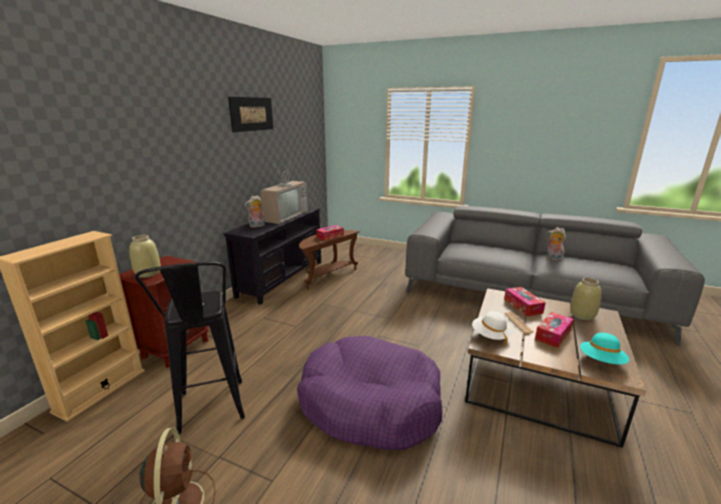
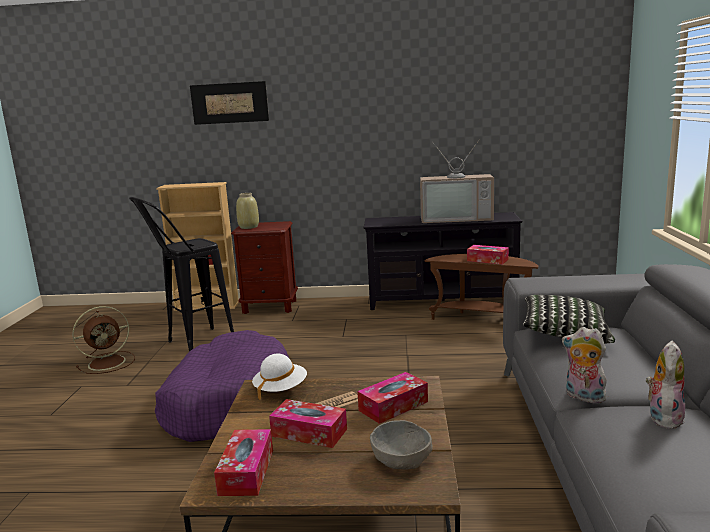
camera: 70 degrees right, 5 degrees down
(251, 114) = (436, 83): picture -> picture (229, 103)
(257, 226) = (402, 220): plush toy -> plush toy (583, 397)
(462, 250) = (564, 334): none -> pillow
(582, 315) = (402, 460): beige vase -> grey bowl
(601, 361) = (246, 472): turquoise hat -> tissue box

